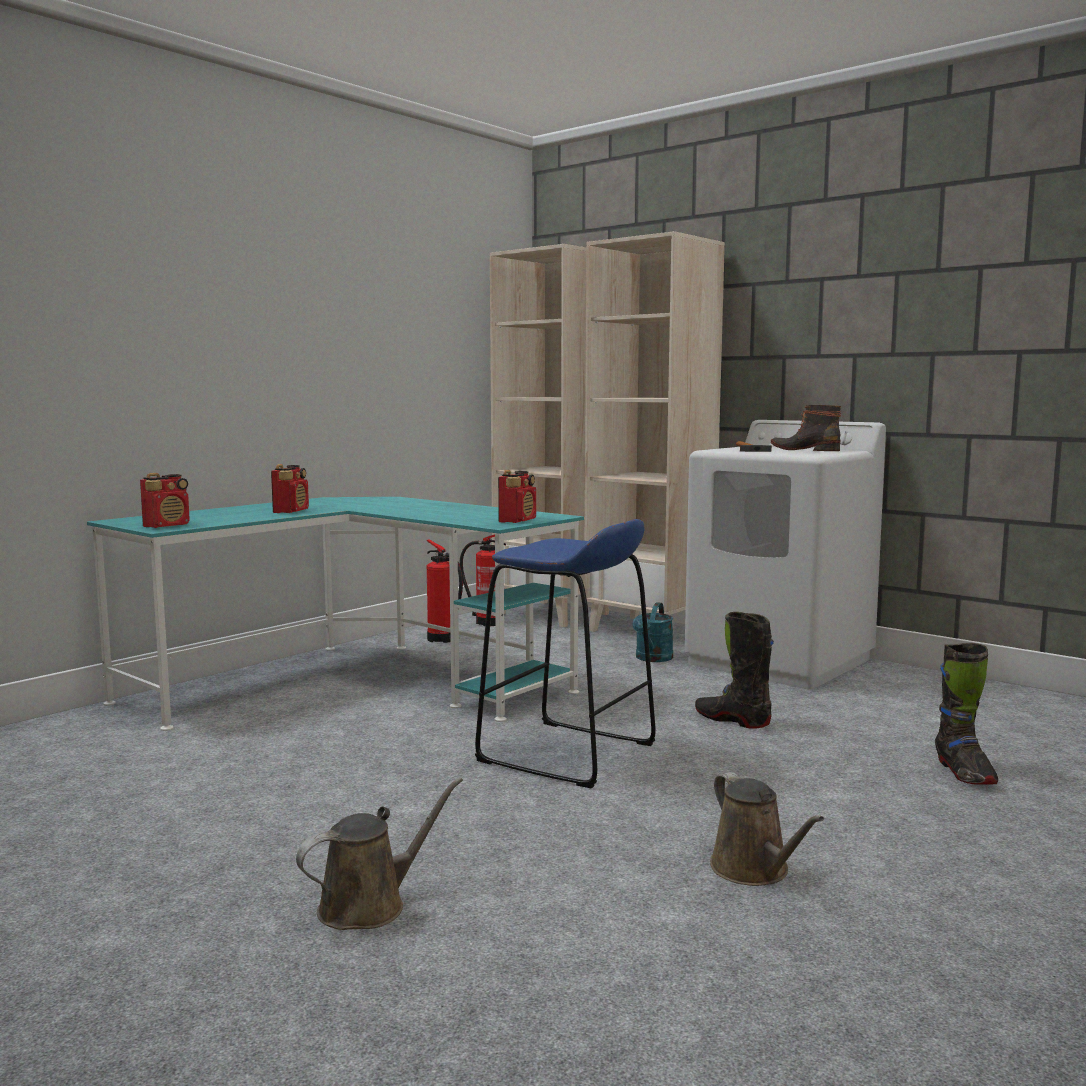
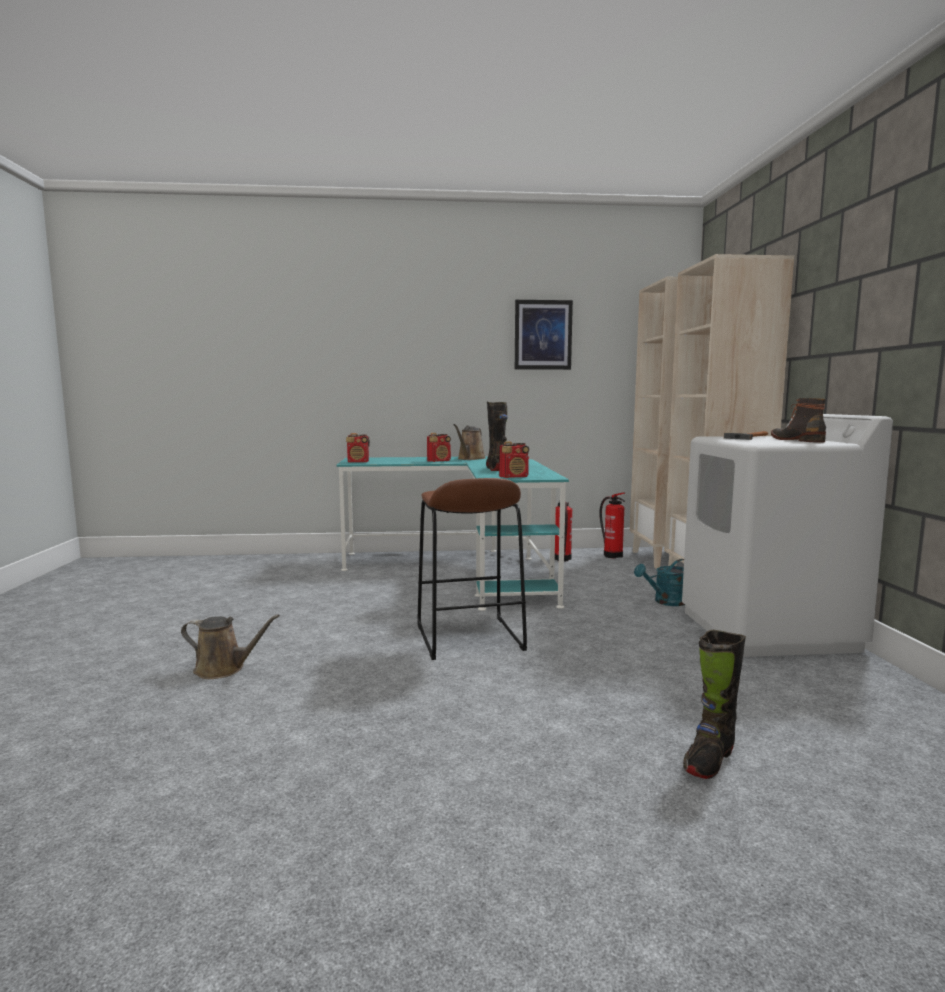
camera: 45 degrees right, 0 degrees up
(374, 306) = (543, 335): none -> picture
(567, 753) = (468, 638): blue stool -> brown stool
(732, 720) = (618, 655): black boot -> black boot (496, 469)
(754, 870) = (393, 740): brown watering can -> brown watering can (470, 459)

